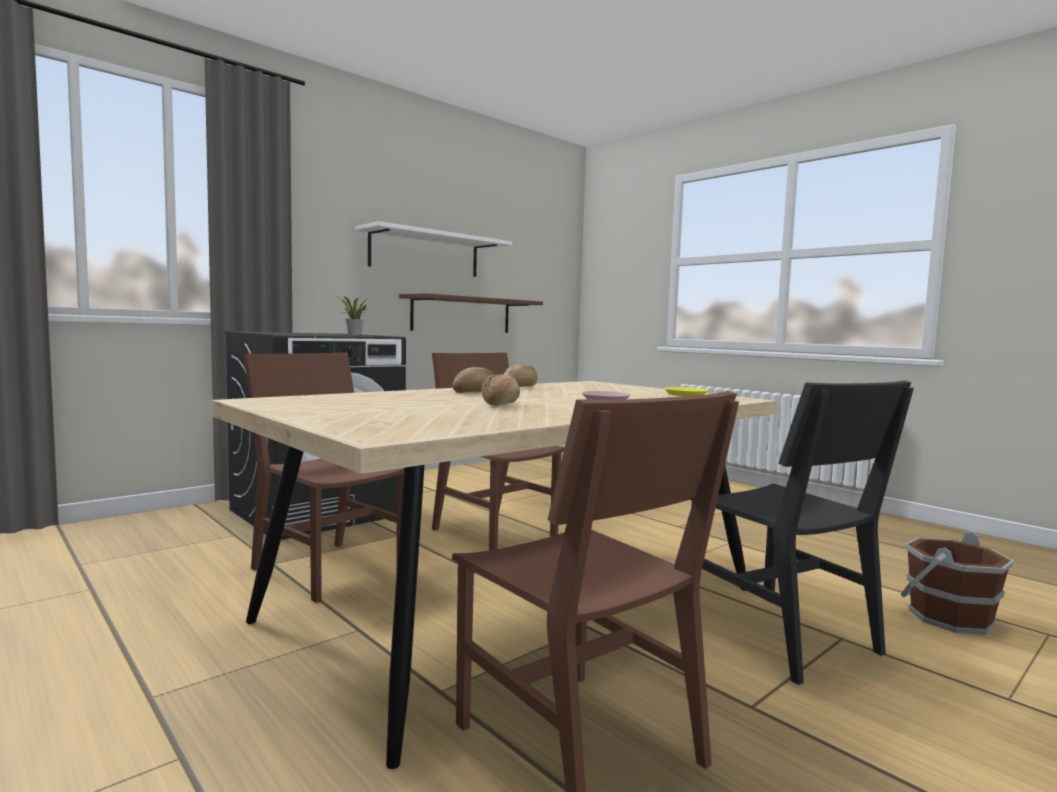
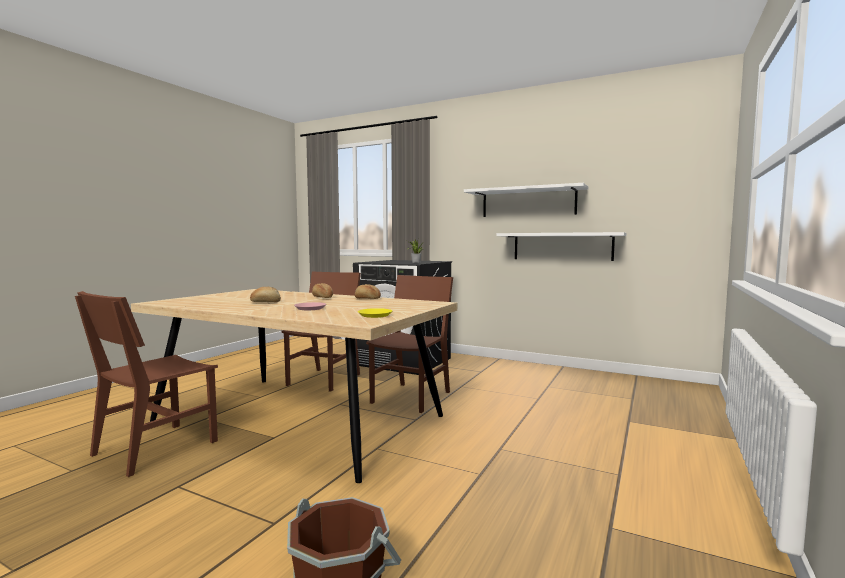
camera: 70 degrees right, 0 degrees up
(462, 315) = (562, 246): brown shelf -> white shelf
(780, 635) = (274, 496): black chair -> none

